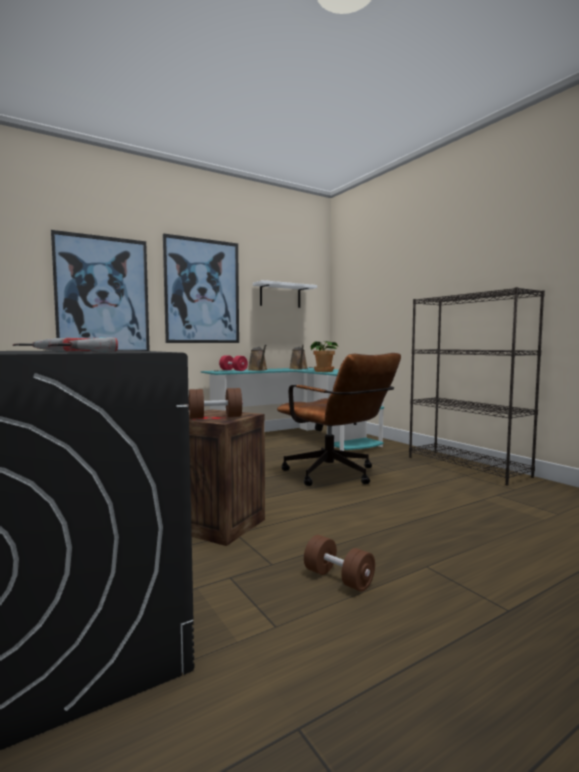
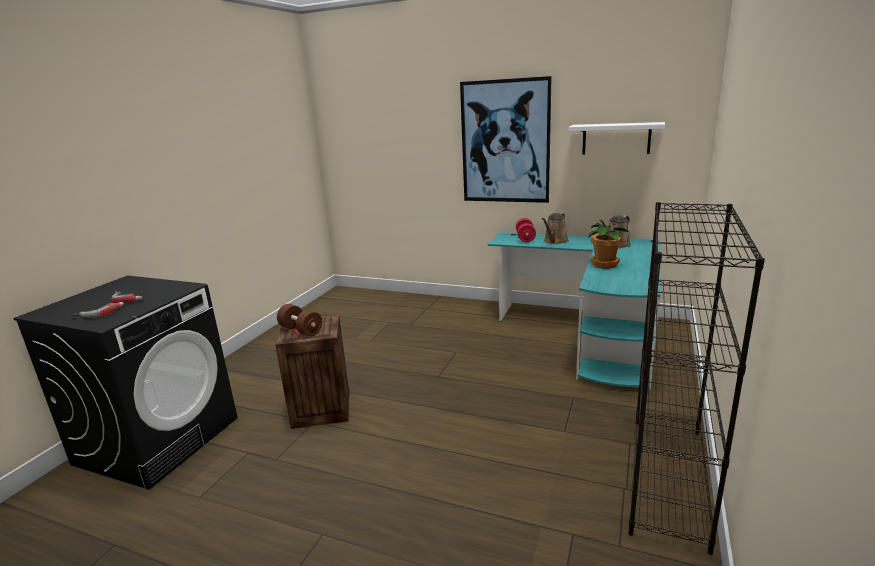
camera: 55 degrees right, 15 degrees up
(103, 295) = (408, 154): picture -> none
(336, 476) = (493, 406): brown office chair -> none
(338, 578) = (272, 496): brown dumbbell -> none

